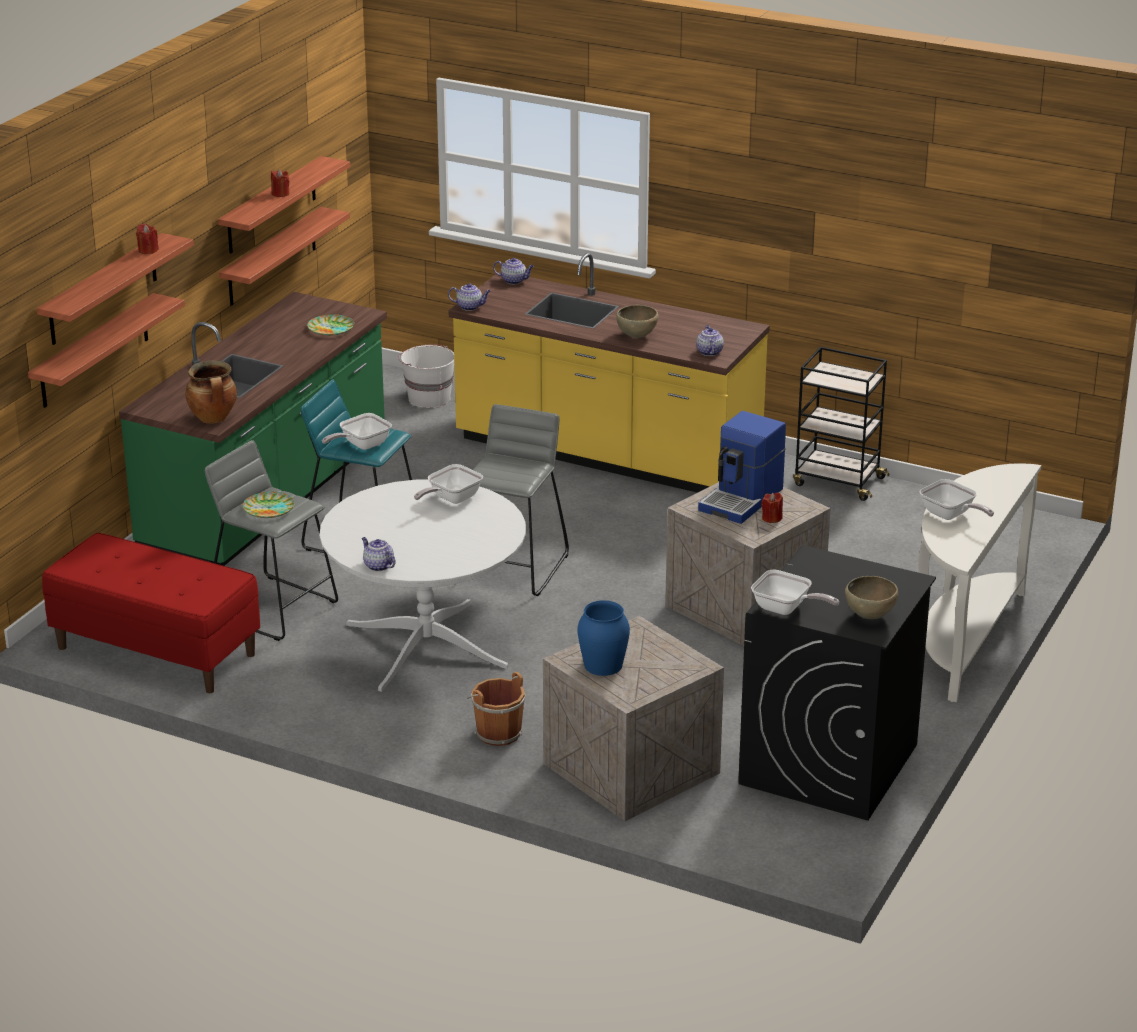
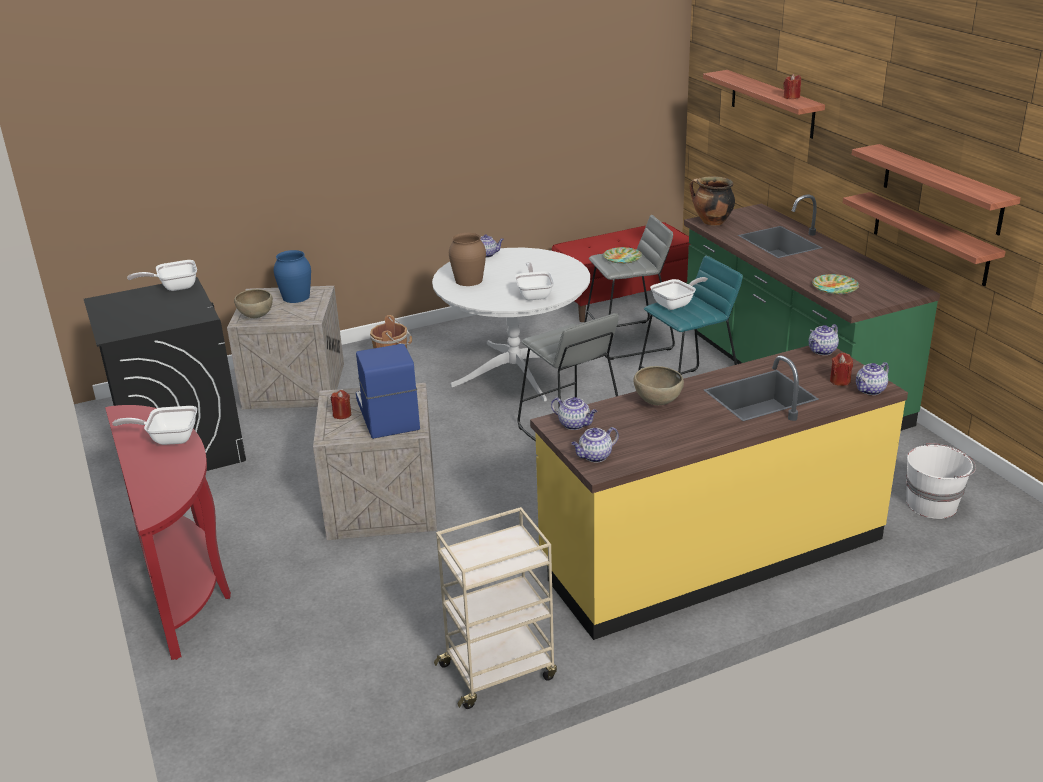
camera: 130 degrees right, 0 degrees up
(94, 351) = (758, 143): shelf -> none
(280, 193) = (919, 167): red candle -> red candle (840, 381)
(361, 445) = (676, 304): frying pan -> frying pan turned 60 degrees clockwise
(461, 547) = (468, 280): none -> brown vase
(737, 334) = (594, 457): none -> teapot
(837, 481) = (499, 671): black cart -> beige cart
(870, 616) = (114, 306): brown bowl -> brown bowl (256, 317)
(961, 640) = (184, 581): white console table -> red console table

